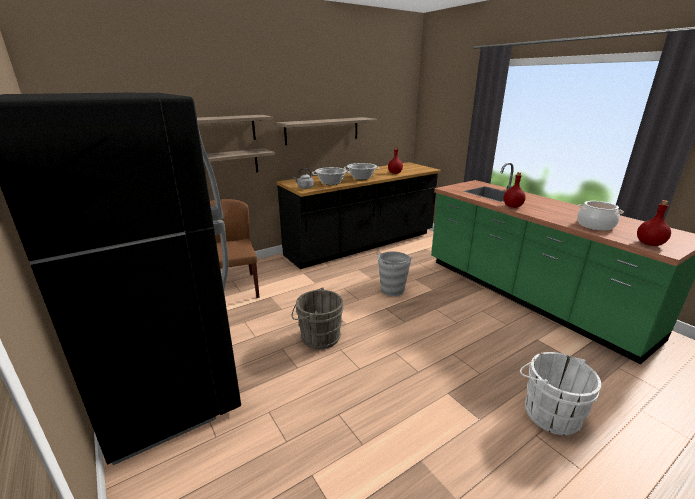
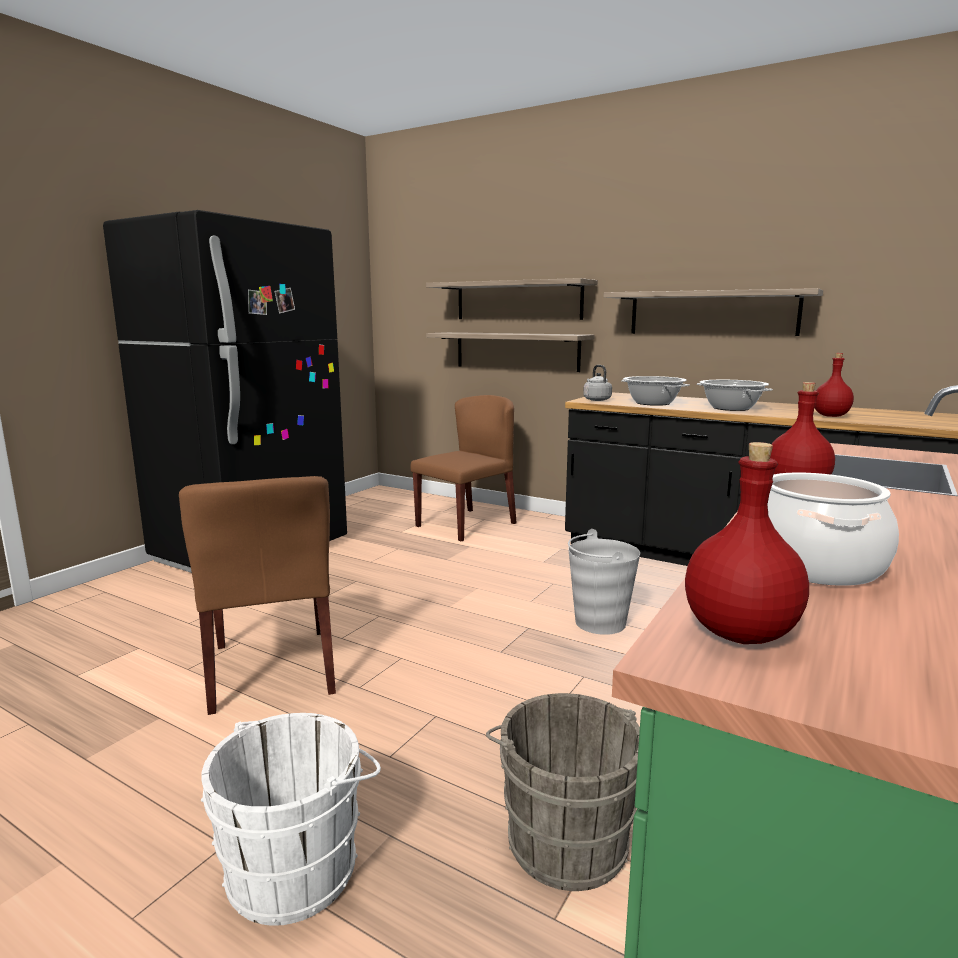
camera: 65 degrees right, 10 degrees down
(318, 337) = (398, 595): grey bucket -> grey bucket (563, 837)
(383, 402) = (273, 669): none -> brown chair

